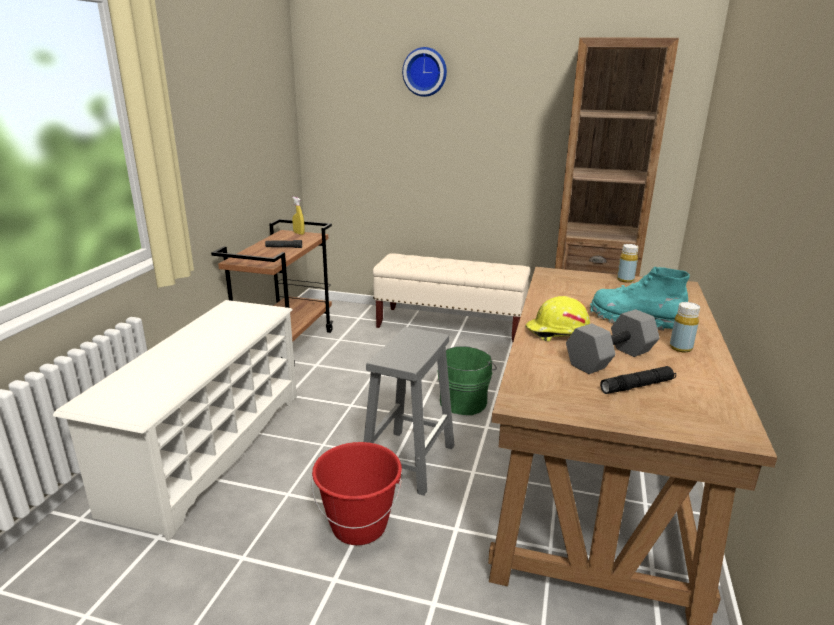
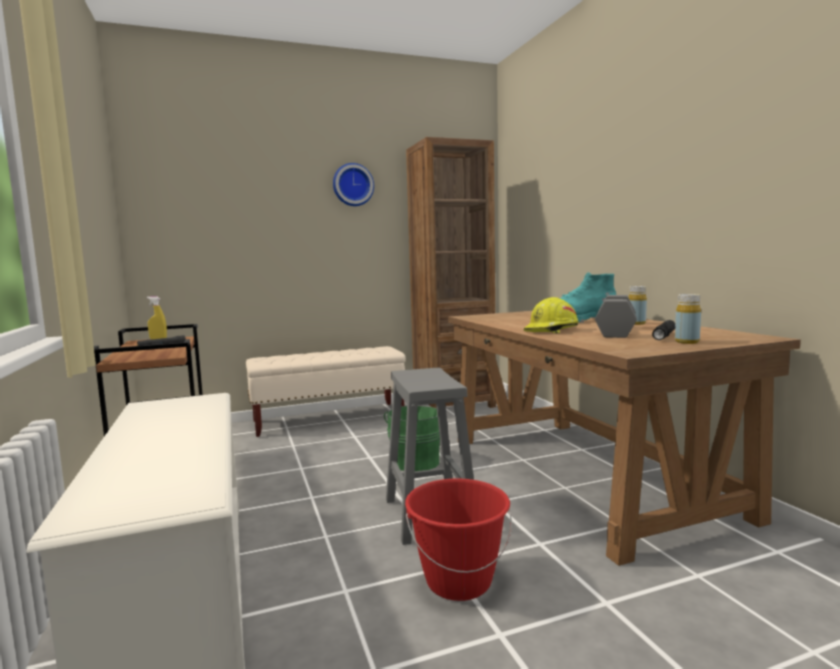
camera: 35 degrees left, 15 degrees down
(425, 72) = (270, 174): wall clock -> wall clock (352, 185)
(625, 280) = (523, 312): yellow bottle -> yellow bottle (687, 342)

